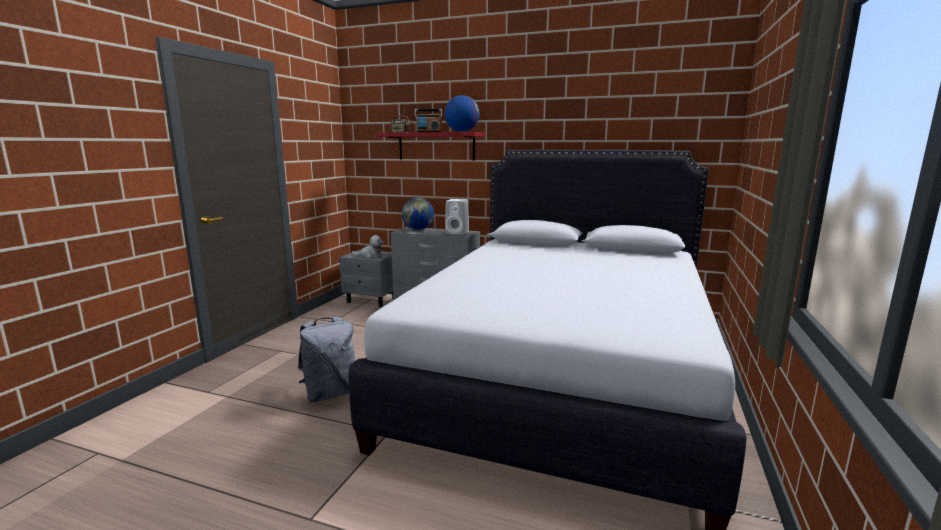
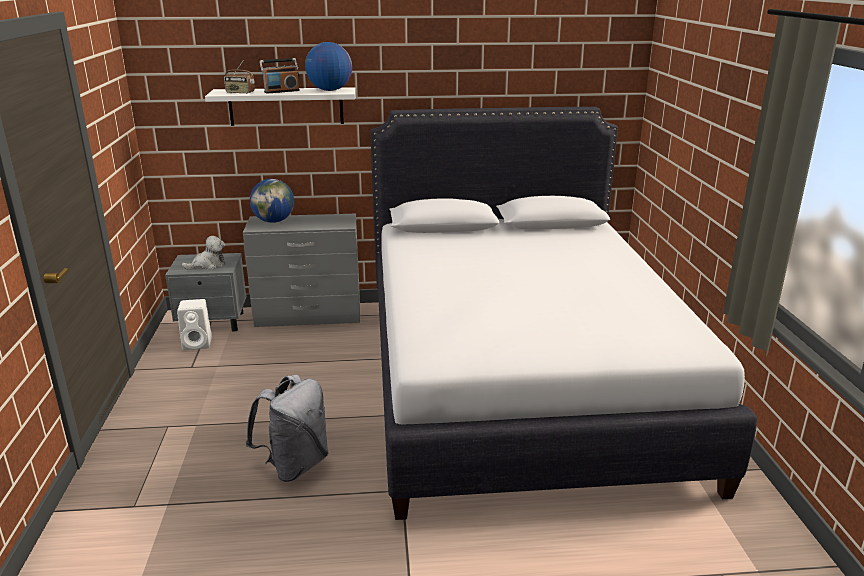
camera: 25 degrees left, 10 degrees up
(436, 146) = (286, 106): red shelf -> white shelf
(458, 233) = (333, 221): white speaker -> white speaker (198, 343)

